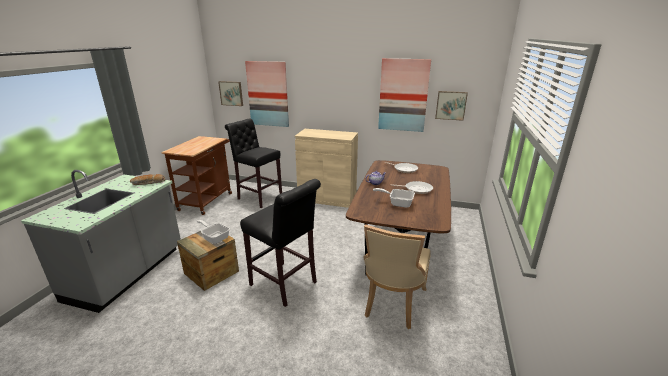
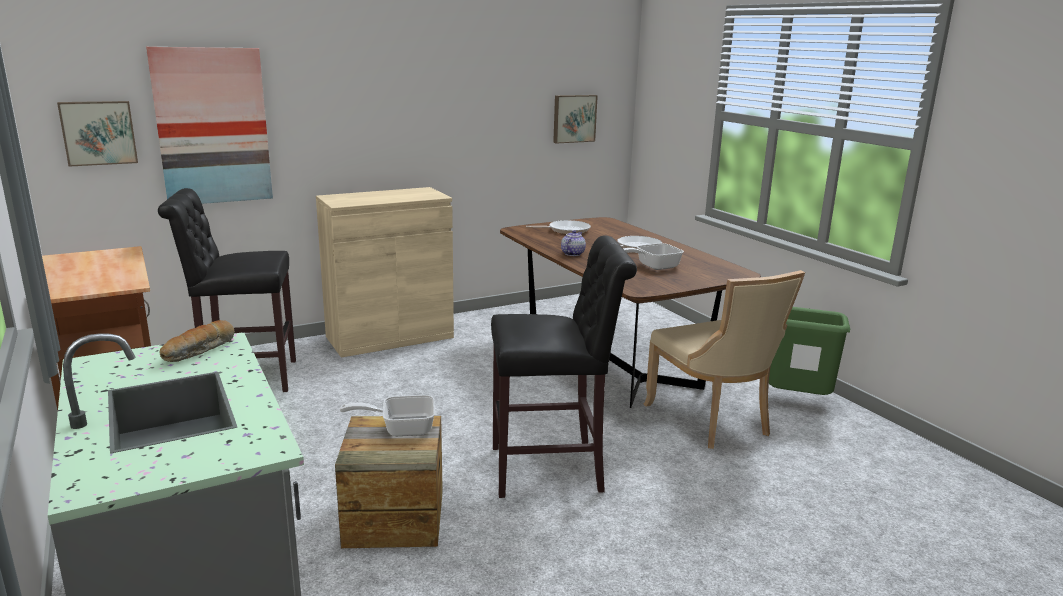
camera: 45 degrees left, 5 degrees down
(403, 95) = (502, 107): picture -> none
(465, 320) = (797, 401): none -> green trash can

